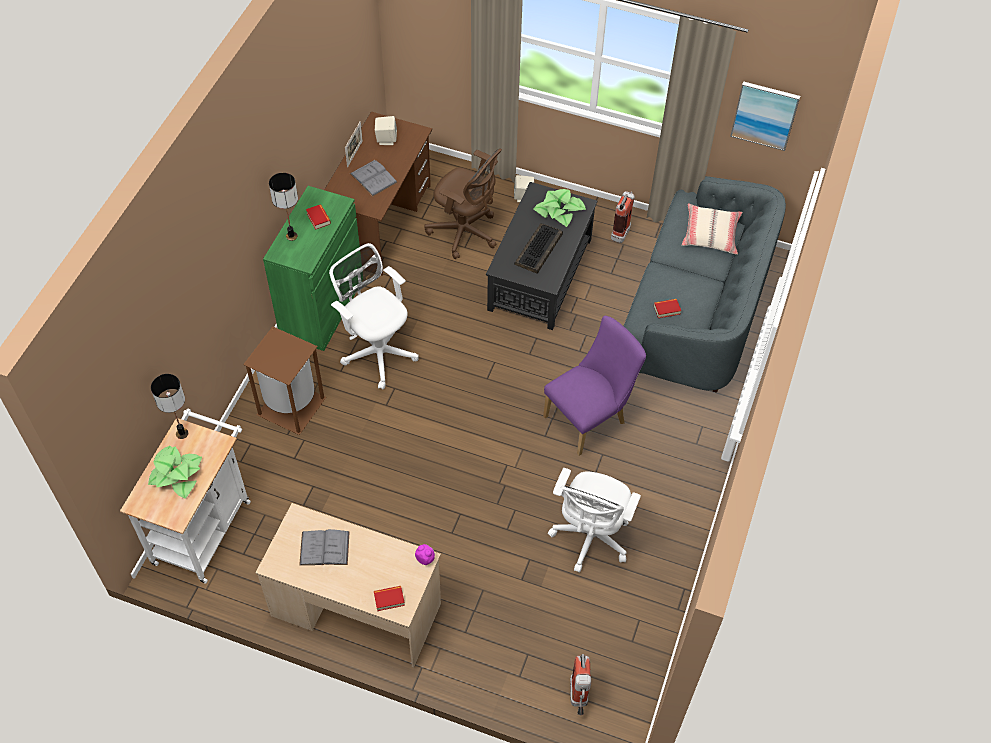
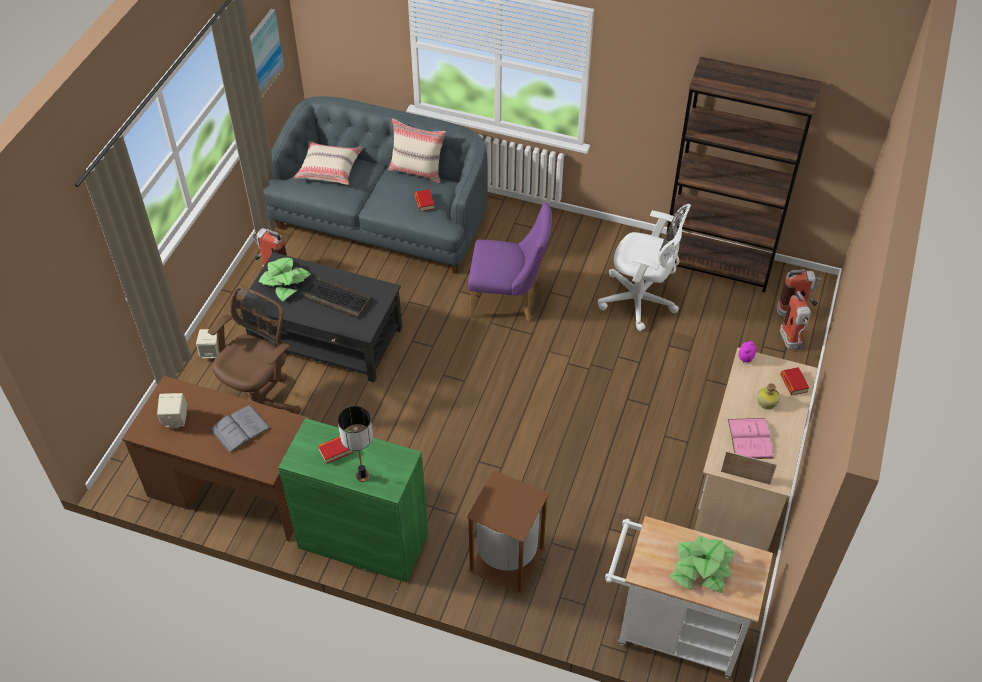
camera: 90 degrees left, 5 degrees down
(182, 434) = (647, 570): table lamp -> none
(324, 548) = (750, 438): grey book -> pink book
(354, 154) = (196, 451): picture frame -> picture frame (745, 477)
(367, 569) = (766, 402): none -> bottle
(377, 351) = (428, 480): white office chair -> none
(530, 685) = (791, 344): none -> fire extinguisher
(589, 418) = (509, 300): purple chair -> purple chair turned 135 degrees clockwise
(650, 624) = (717, 264): none -> brown bookcase
(716, 305) = (417, 171): none -> beige pillow

